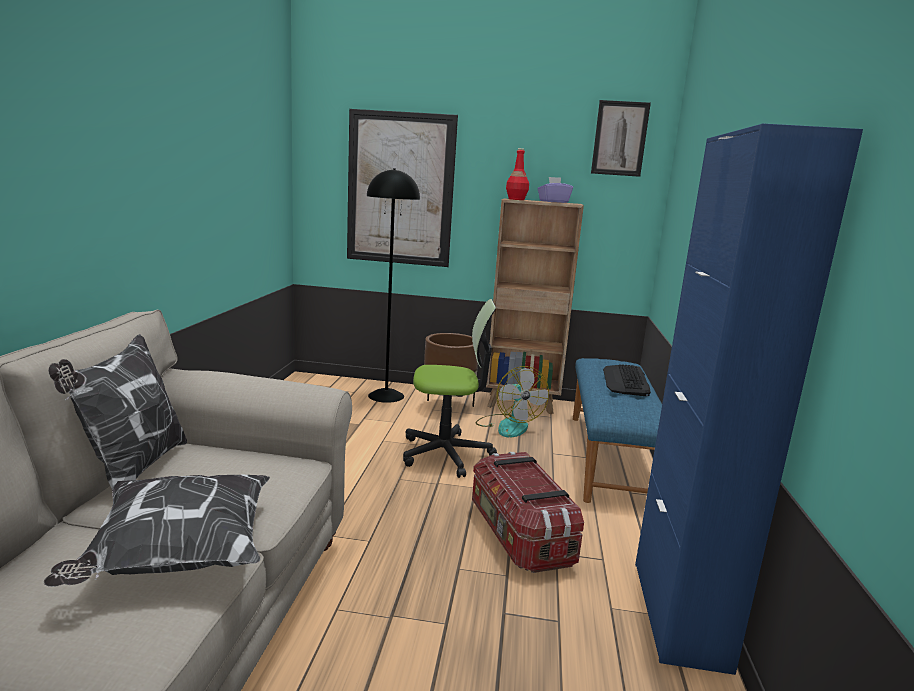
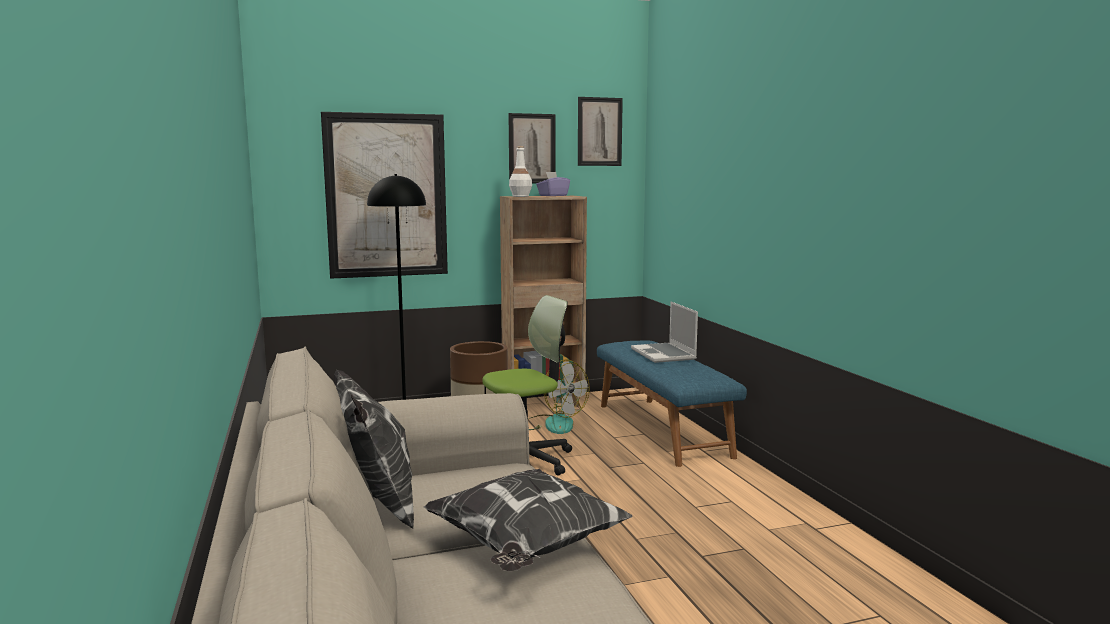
camera: 25 degrees left, 5 degrees down
(516, 199) = (520, 196): red bottle -> white bottle
(519, 535) = (655, 503): storage box -> none
(543, 153) = (532, 148): none -> picture
(625, 381) = (664, 354): keyboard -> laptop
(679, 613) = (813, 518): blue cabinet -> none

